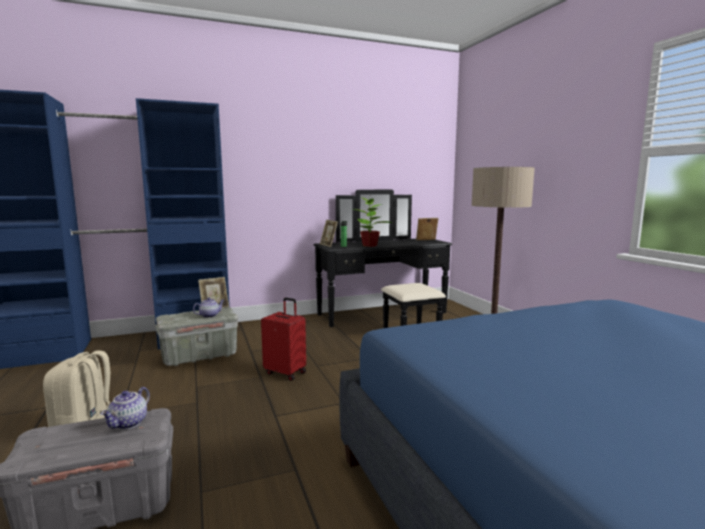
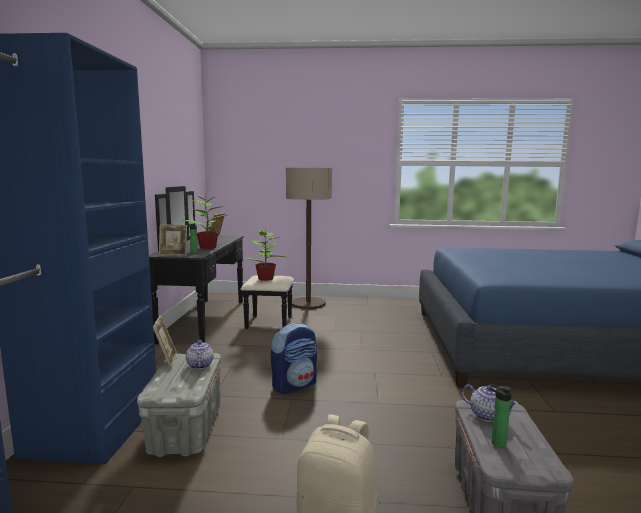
camera: 65 degrees left, 0 degrees up
(73, 430) = (496, 443): none -> bottle
(286, 372) = (295, 385): red suitcase -> backpack
(407, 286) = (265, 279): none -> potted plant

